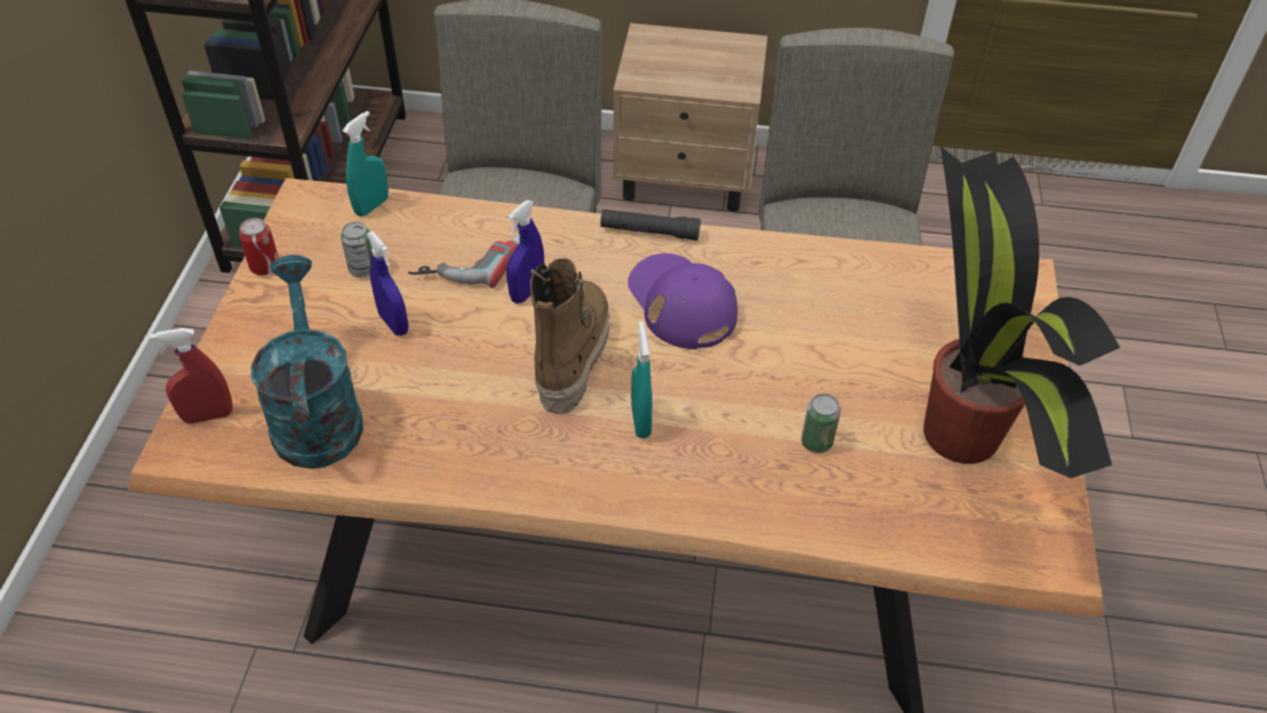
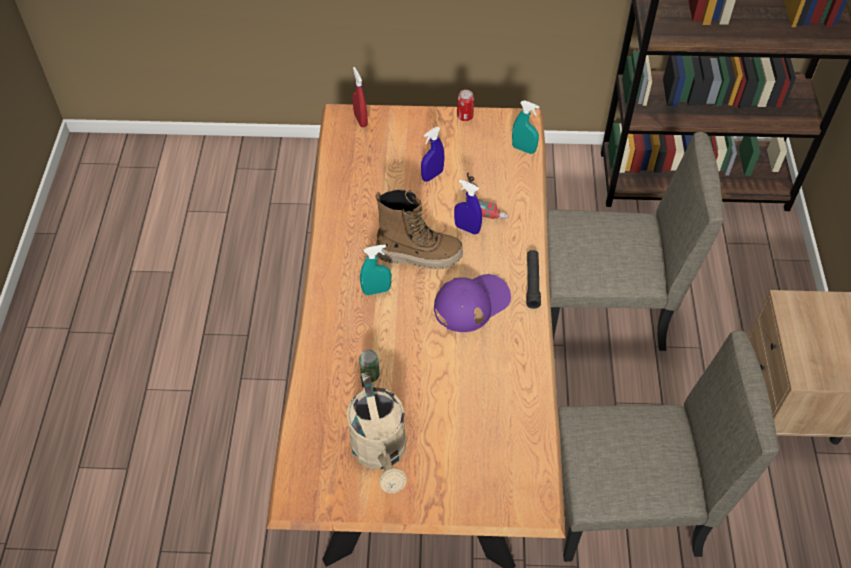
camera: 85 degrees right, 5 degrees up
(315, 413) = (366, 158): turquoise watering can -> none
(363, 269) = (471, 155): can -> none
(962, 437) = (381, 453): potted plant -> beige watering can

